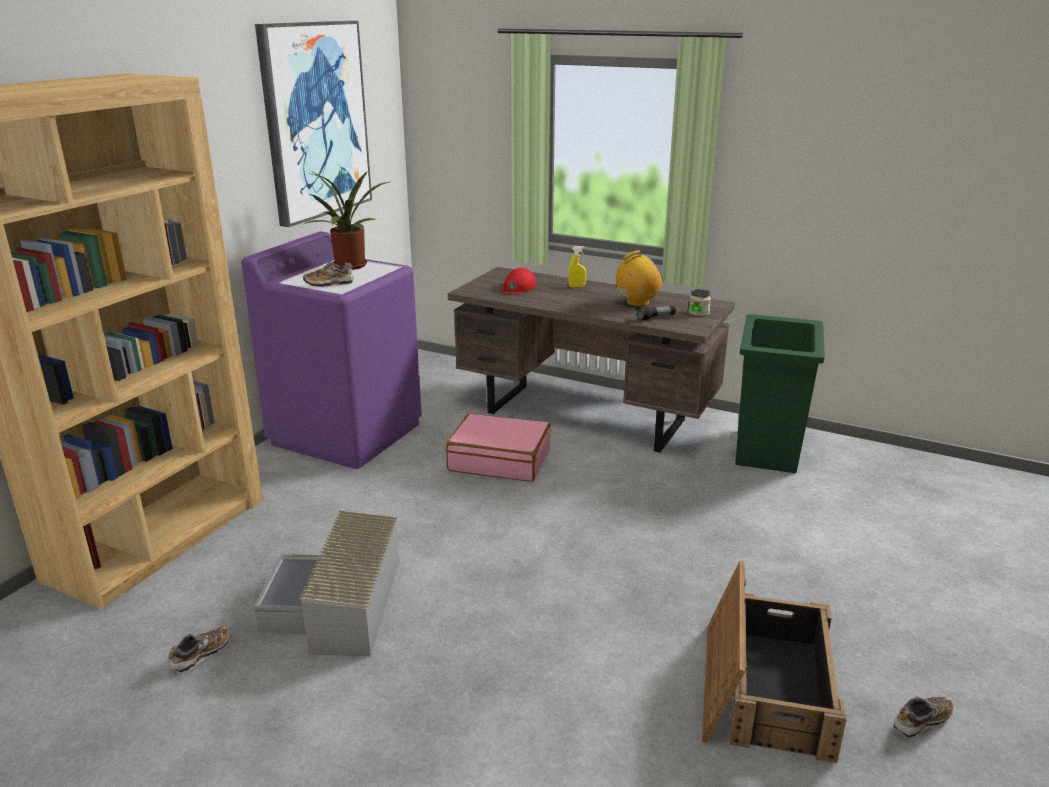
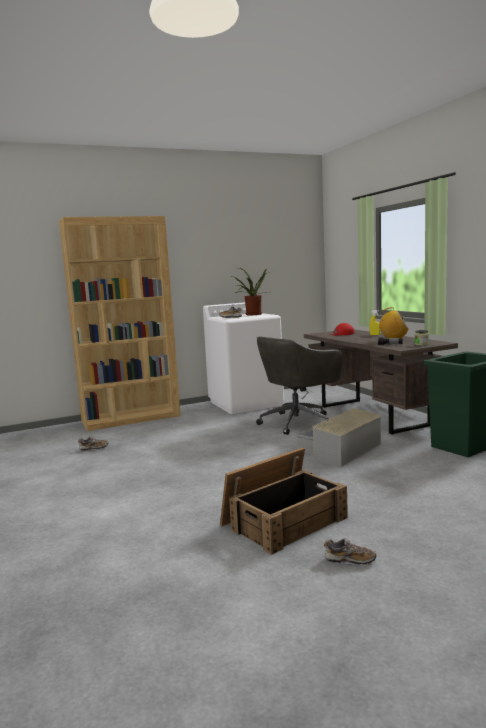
camera: 40 degrees right, 15 degrees down
(315, 121) = (259, 249): picture -> none
(338, 606) = (155, 448): grey storage box -> grey storage box (339, 450)
(347, 433) = (246, 403): purple washing machine -> white washing machine
(500, 460) = (298, 422): pink suitcase -> grey office chair

